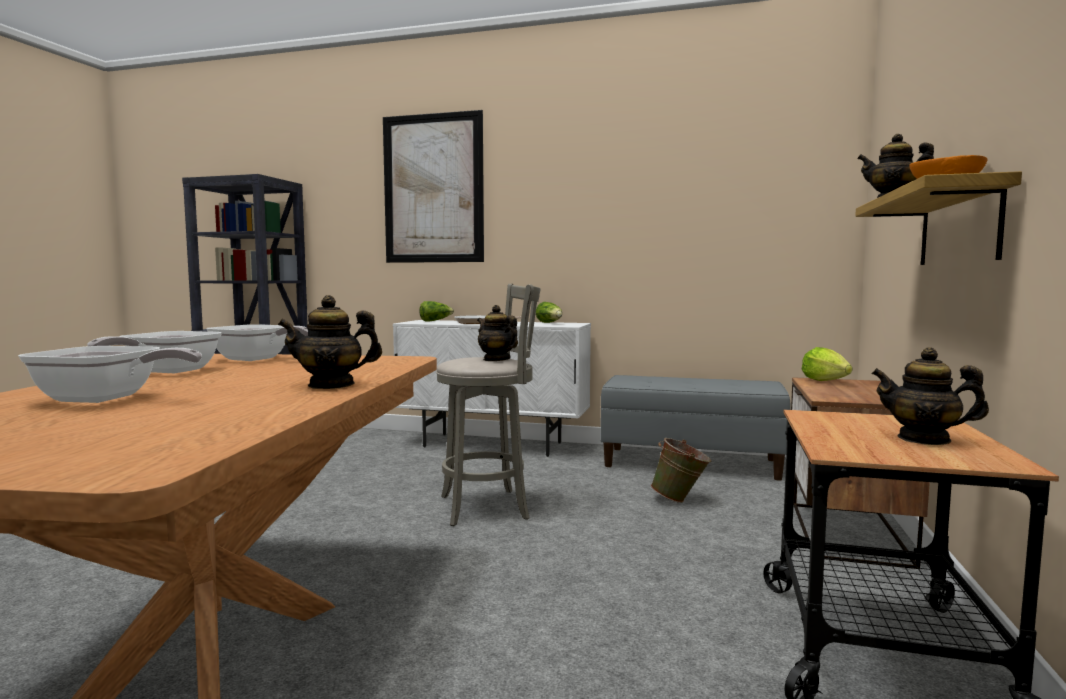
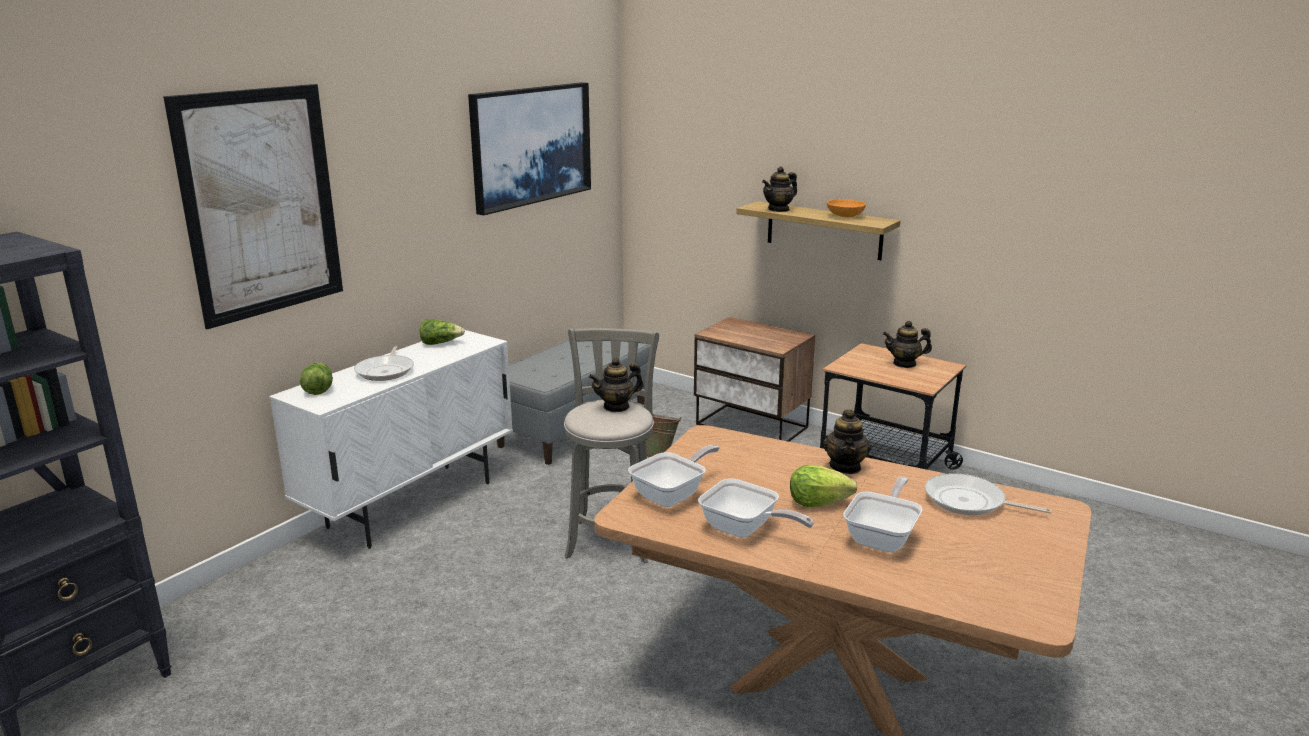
camera: 70 degrees left, 15 degrees up
(197, 423) = (969, 502): none -> frying pan
(705, 169) = (531, 145): none -> picture
(825, 381) = (720, 331): lettuce -> lettuce (817, 503)
(924, 439) = (904, 364): teapot -> teapot turned 45 degrees clockwise

